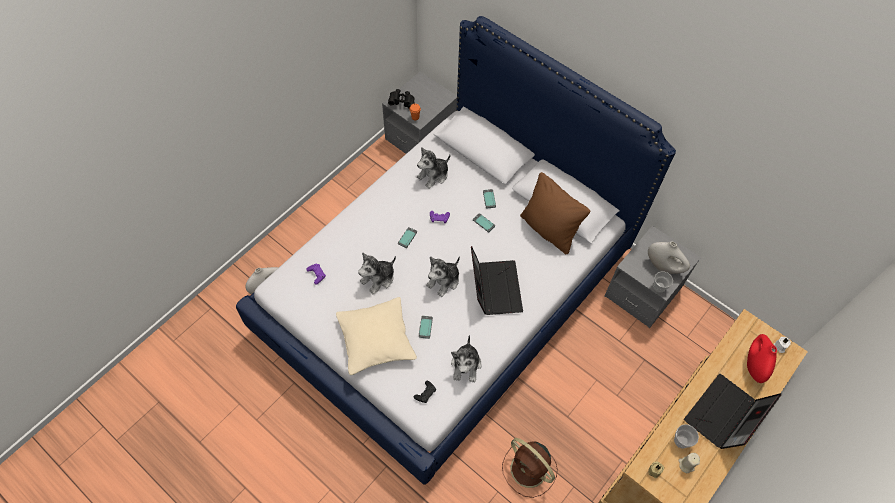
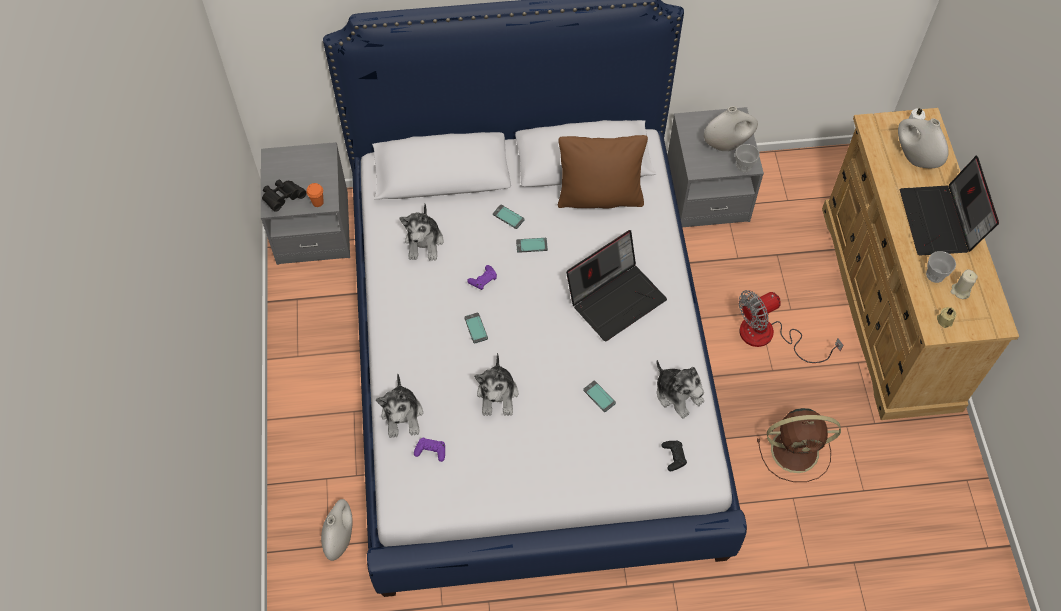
camera: 45 degrees left, 0 degrees up
(376, 340) = (569, 455): beige pillow -> none
(444, 281) = (562, 336): plush toy -> plush toy (402, 415)
(494, 287) = (616, 298): laptop -> laptop turned 105 degrees clockwise
(586, 397) = (769, 337): none -> fan
(754, 366) = (915, 158): red vase -> white vase

